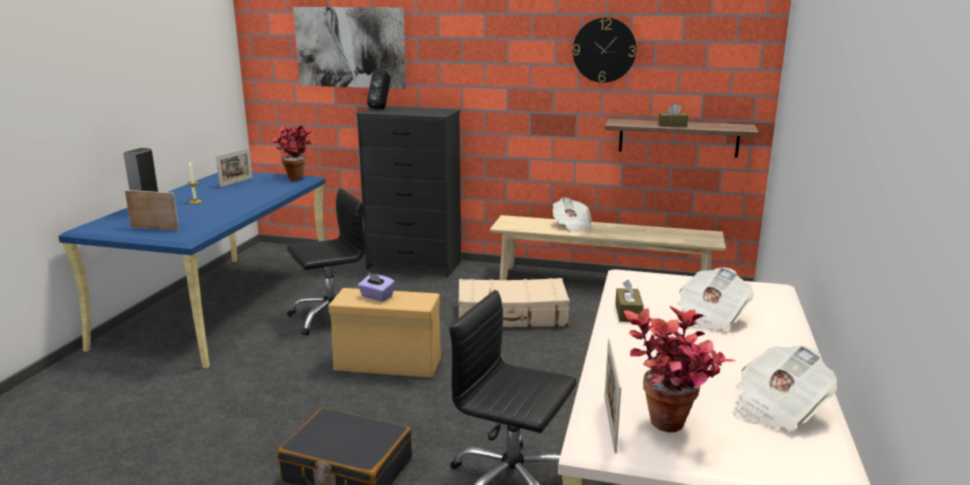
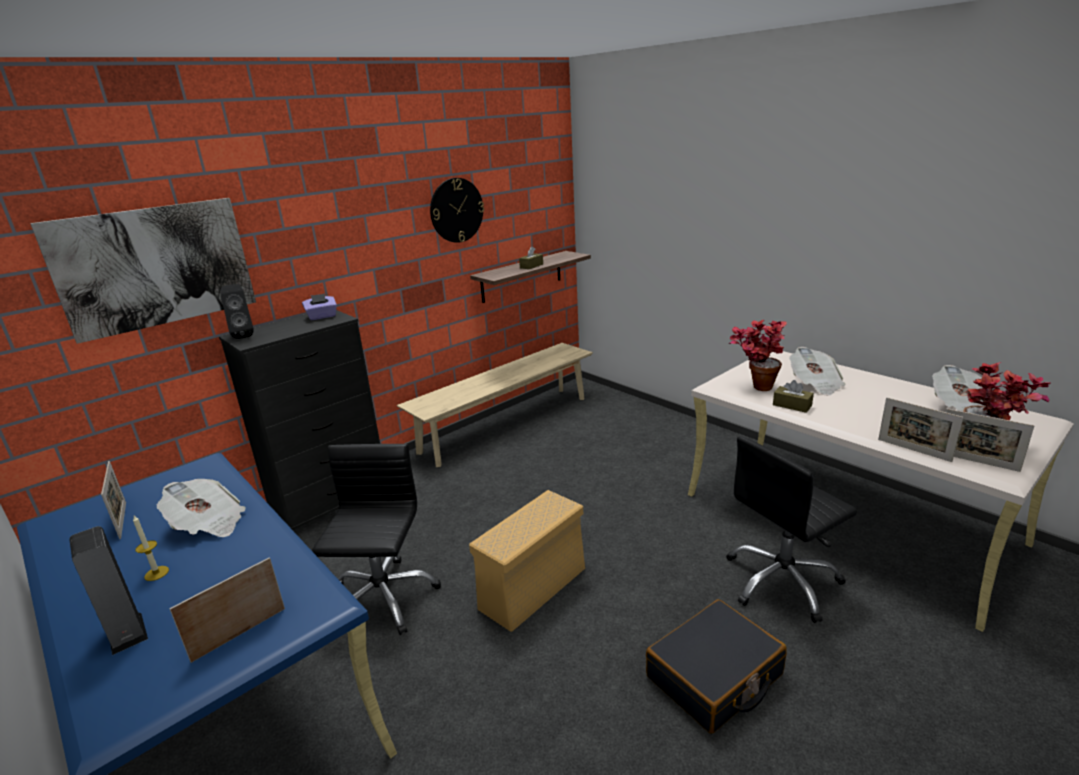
camera: 55 degrees left, 5 degrees up
(296, 177) = (192, 469): potted plant -> potted plant (755, 386)
(376, 296) = (519, 526): purple tissue box -> purple tissue box (322, 317)
(512, 315) = (513, 485): beige suitcase -> none
(571, 226) = (473, 385): newspaper -> newspaper (208, 524)
(594, 384) = (913, 450): none -> picture frame

